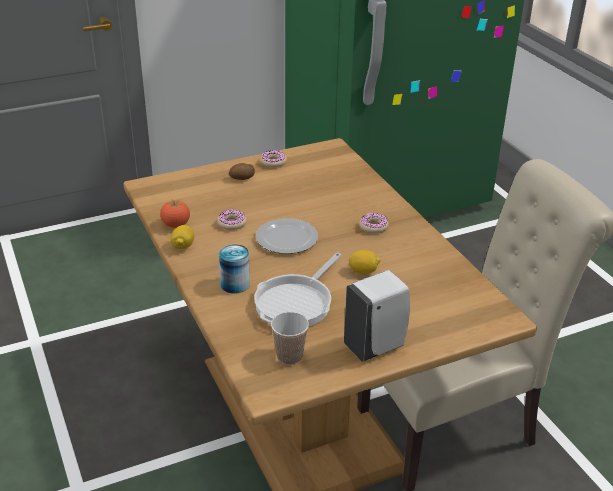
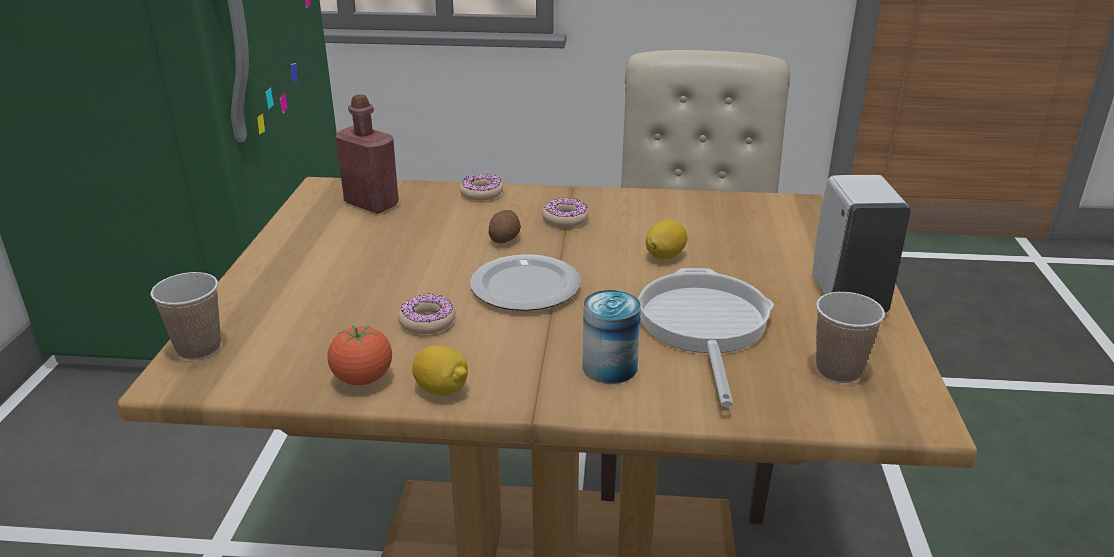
camera: 60 degrees left, 5 degrees down
(167, 180) = (199, 348): none -> cup
(242, 178) = (304, 275): potato -> potato (505, 239)
(273, 162) = (296, 238): donut -> donut (481, 193)
(296, 302) = (703, 326): frying pan -> frying pan turned 150 degrees counterclockwise
(328, 166) = (371, 204): none -> red bottle

